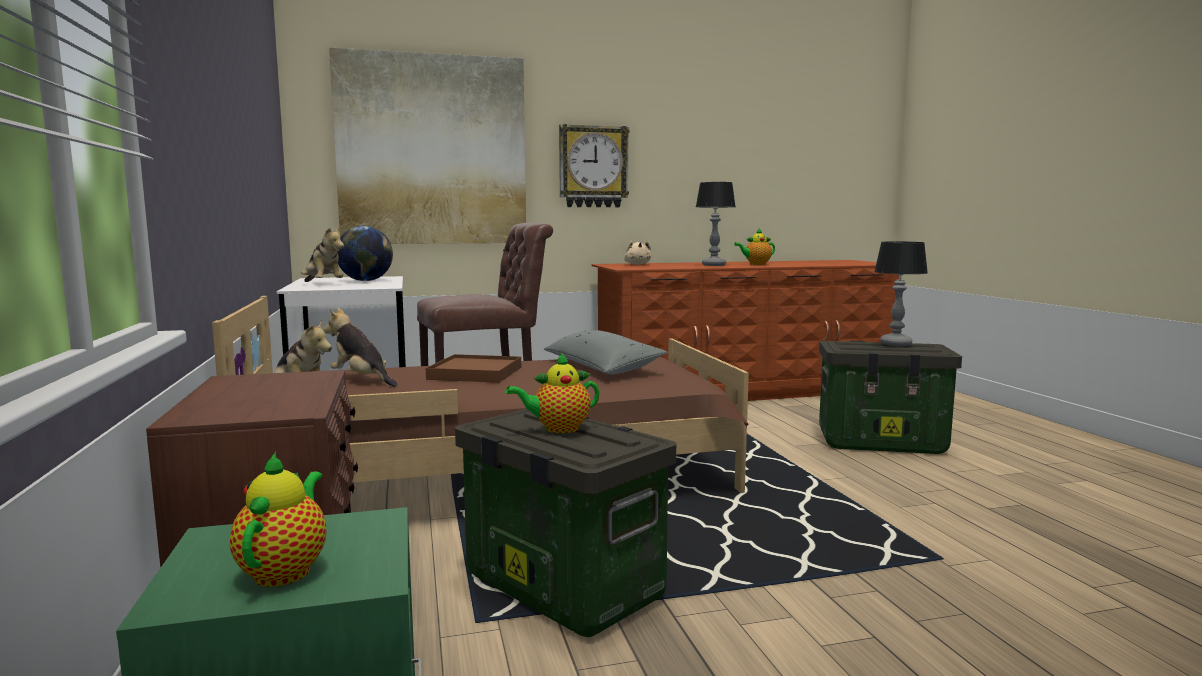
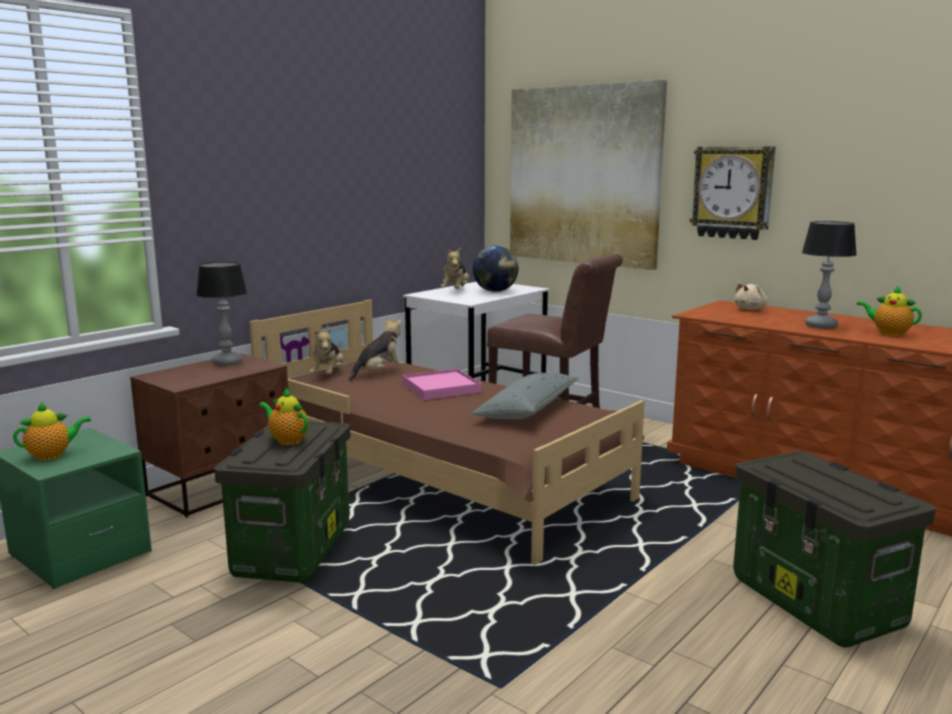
camera: 55 degrees right, 5 degrees up
(361, 380) = (378, 373): plush toy -> plush toy turned 45 degrees clockwise
(475, 373) = (441, 388): brown tray -> pink tray
(896, 344) = (850, 484): table lamp -> table lamp (227, 362)

